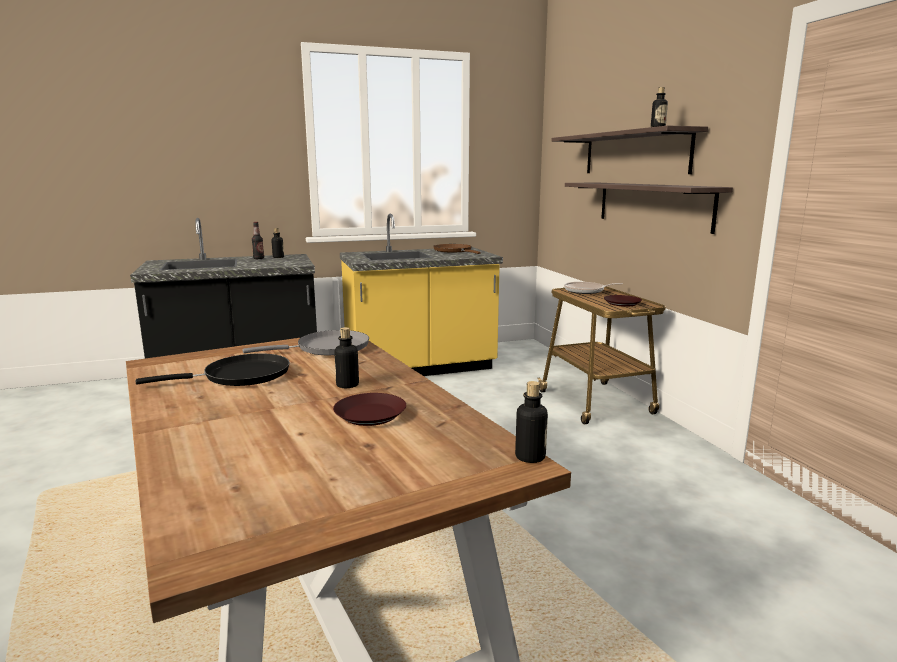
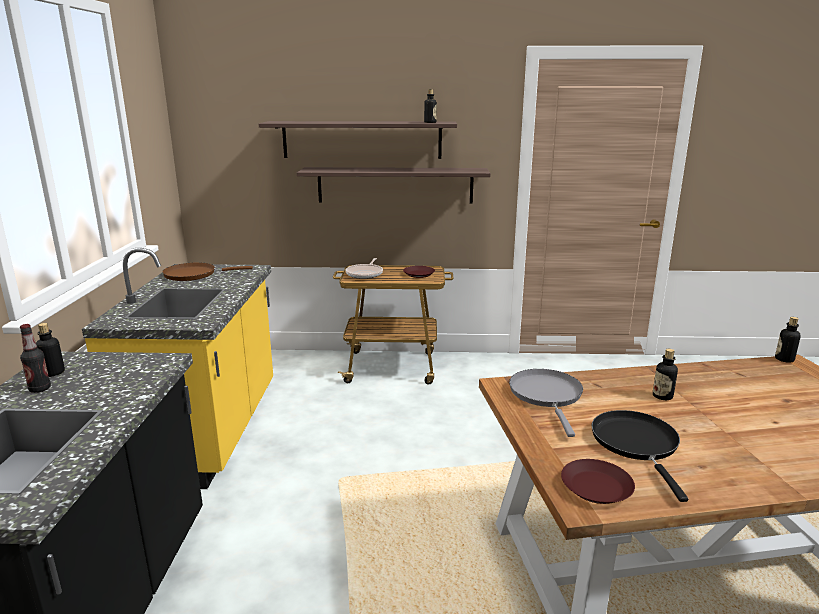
camera: 70 degrees left, 5 degrees up
(370, 414) = (730, 394): brown plate -> brown plate (595, 487)

